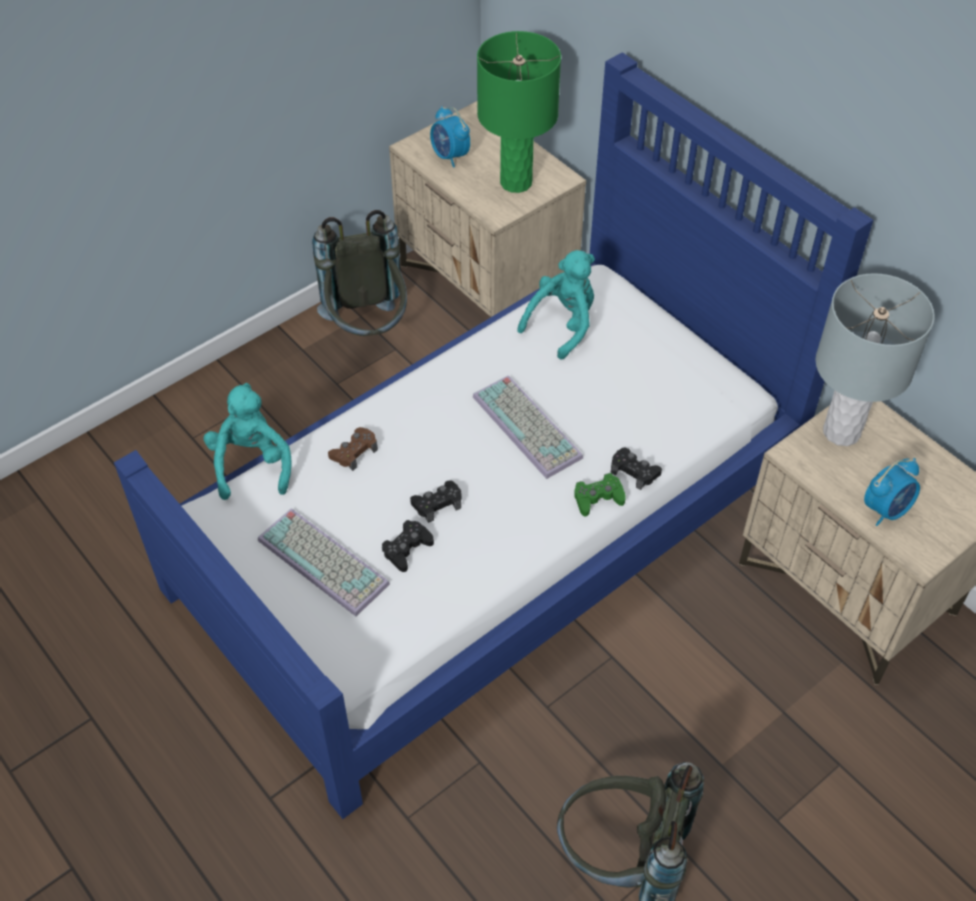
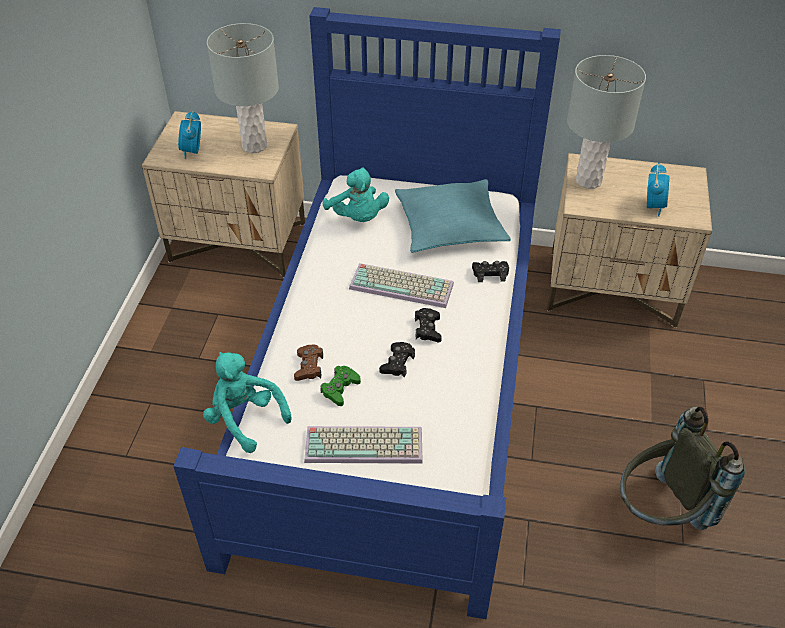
camera: 40 degrees left, 5 degrees down
(368, 331) = (187, 313): grey backpack -> none
(407, 549) = (408, 401): black game controller -> black game controller (427, 329)
(450, 156) = (192, 151): alarm clock -> alarm clock turned 75 degrees clockwise
(516, 183) = (255, 146): green table lamp -> grey table lamp
(562, 324) = (357, 218): turquoise plush toy -> turquoise plush toy turned 150 degrees clockwise
(598, 498) = (486, 300): green game controller -> green game controller (340, 388)
(650, 392) = (450, 226): none -> turquoise pillow

